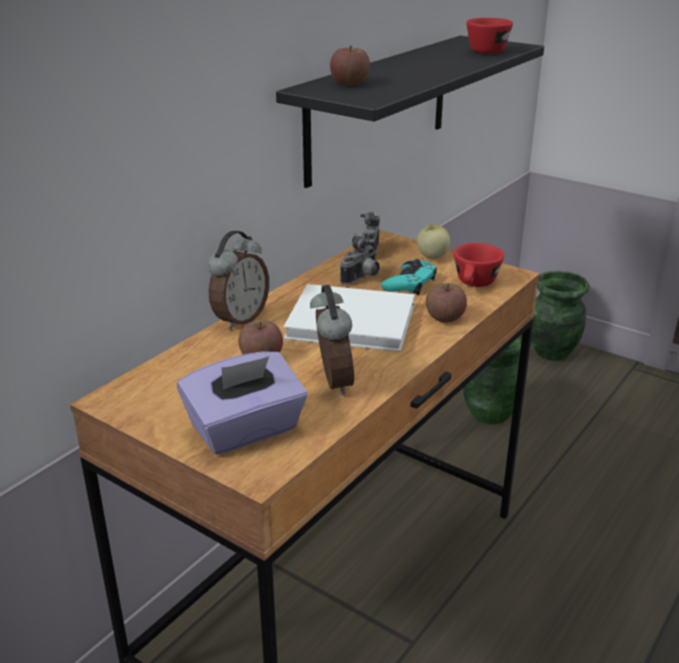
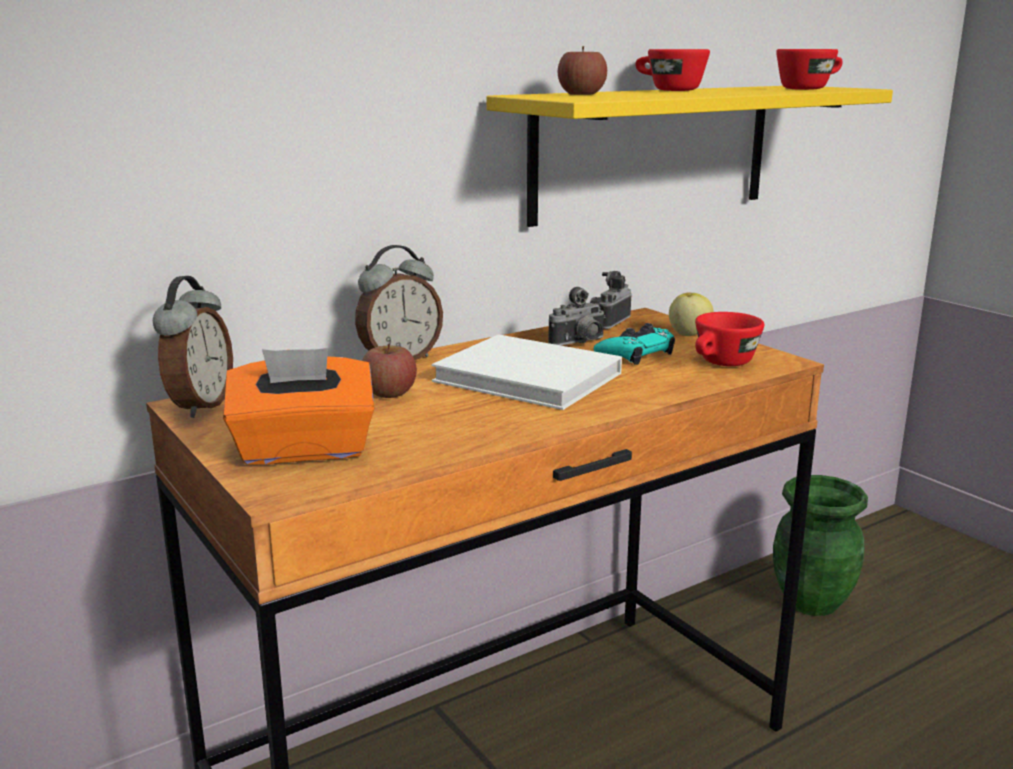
camera: 20 degrees right, 10 degrees down
(246, 430) = (303, 450): purple tissue box -> orange tissue box
(331, 382) = (448, 424): alarm clock -> alarm clock (199, 406)
(379, 108) = (653, 151): black shelf -> yellow shelf
(396, 63) = (668, 90): none -> red cup
(445, 317) = (651, 388): apple -> none
(551, 353) = (935, 547): green vase -> none

